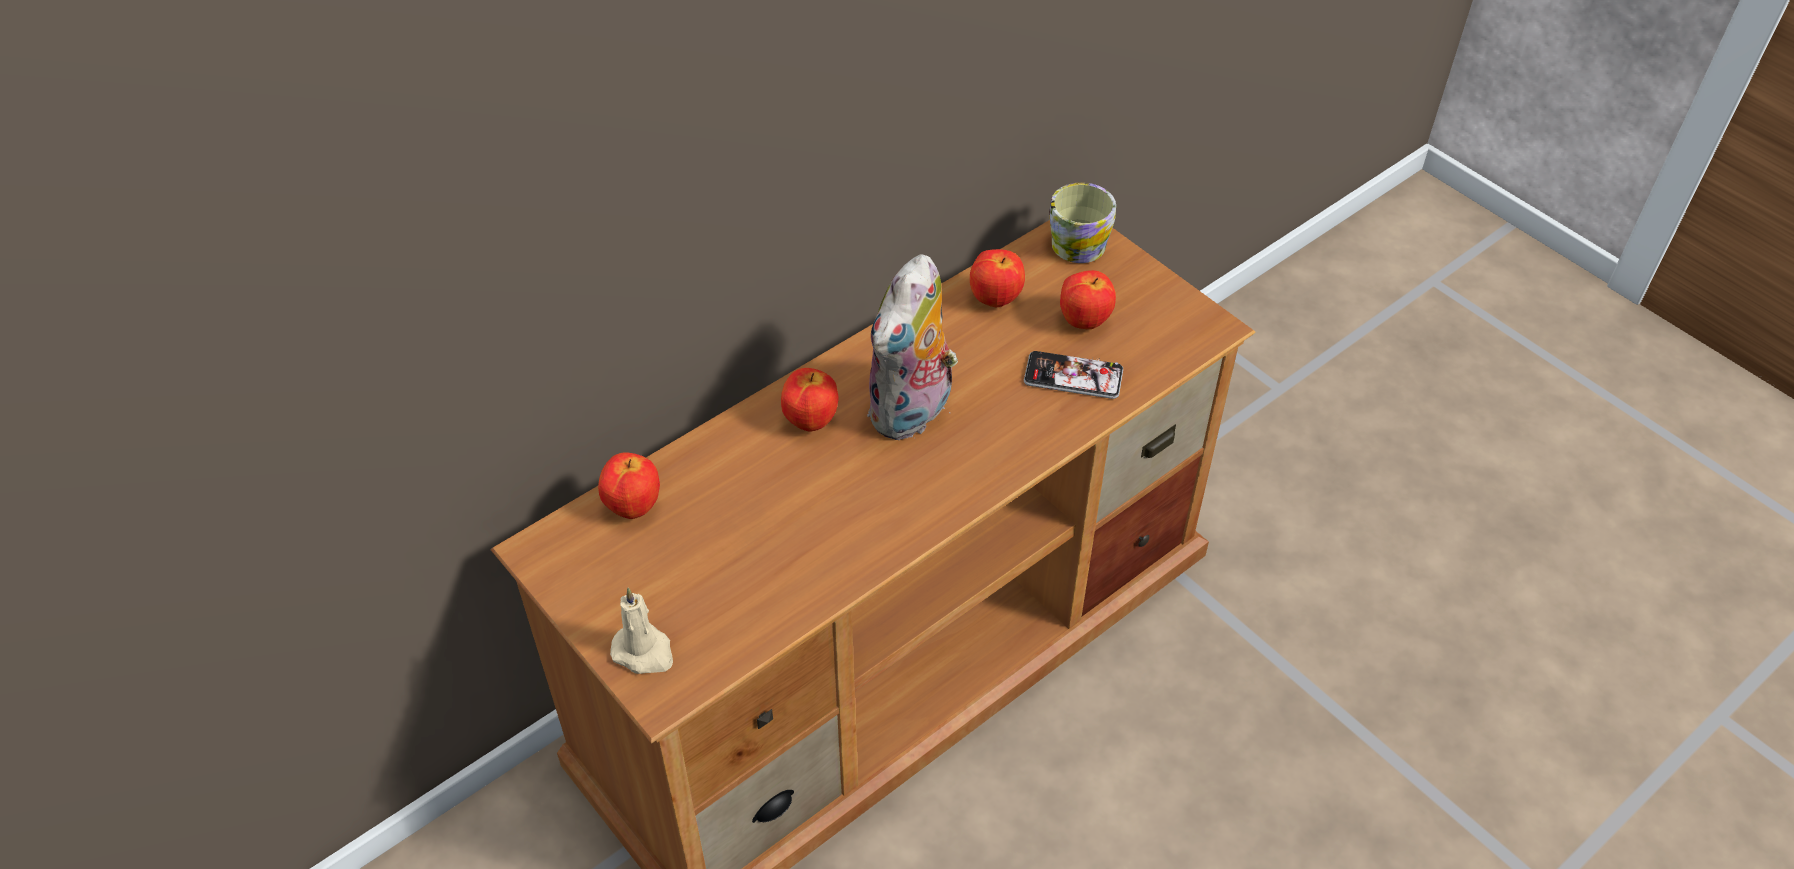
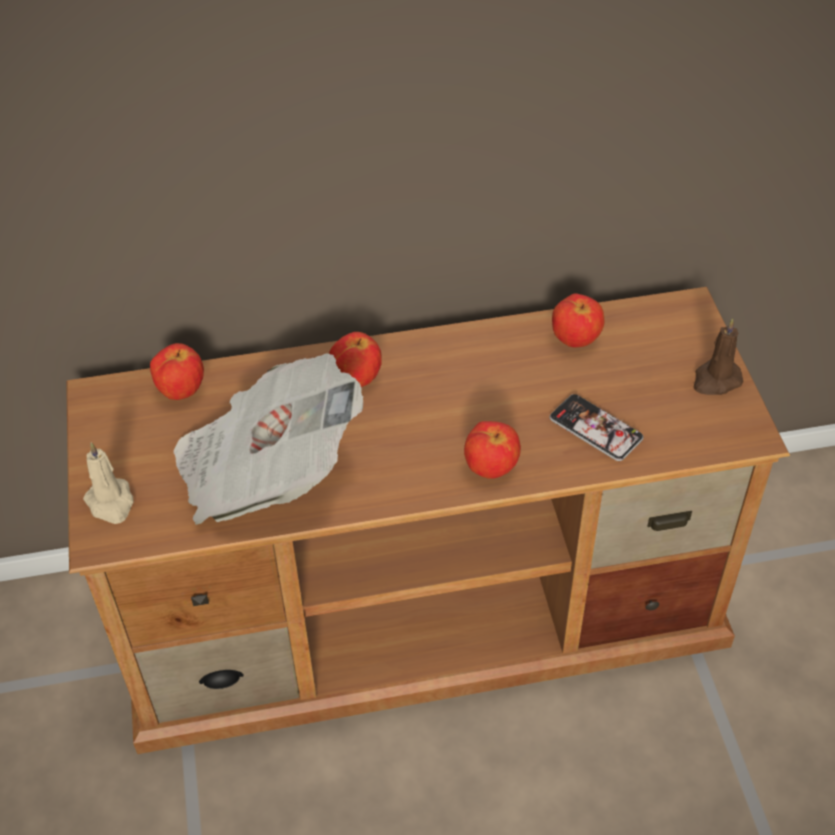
camera: 30 degrees right, 0 degrees up
(786, 549) = (267, 471): none -> newspaper
(913, 412) = (441, 405): plush toy -> none
(1077, 240) = (681, 317): mug -> none
(1084, 321) = (639, 387): apple -> apple (491, 468)
(1148, 288) = (716, 380): none -> brown candle

